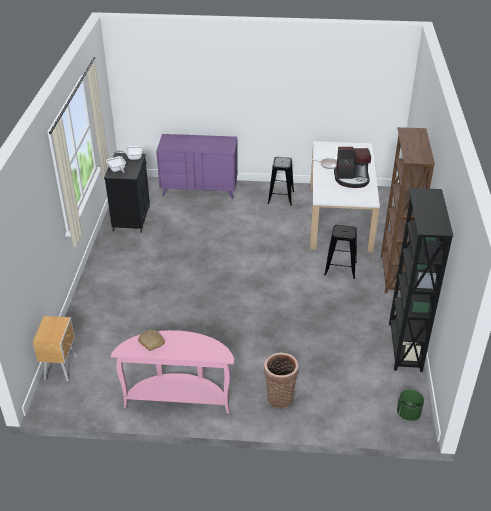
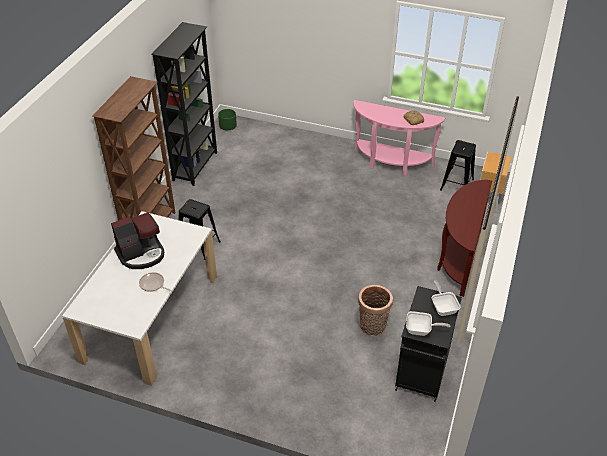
camera: 165 degrees left, 5 degrees up
(100, 298) = (458, 259): none -> brown console table
(199, 189) = (315, 413): purple dresser -> none
(279, 396) = (314, 151): basket -> basket (372, 327)
(281, 197) = (206, 368): black stool -> black stool (457, 185)
(352, 179) = (141, 254): coffee machine -> coffee machine turned 135 degrees clockwise

